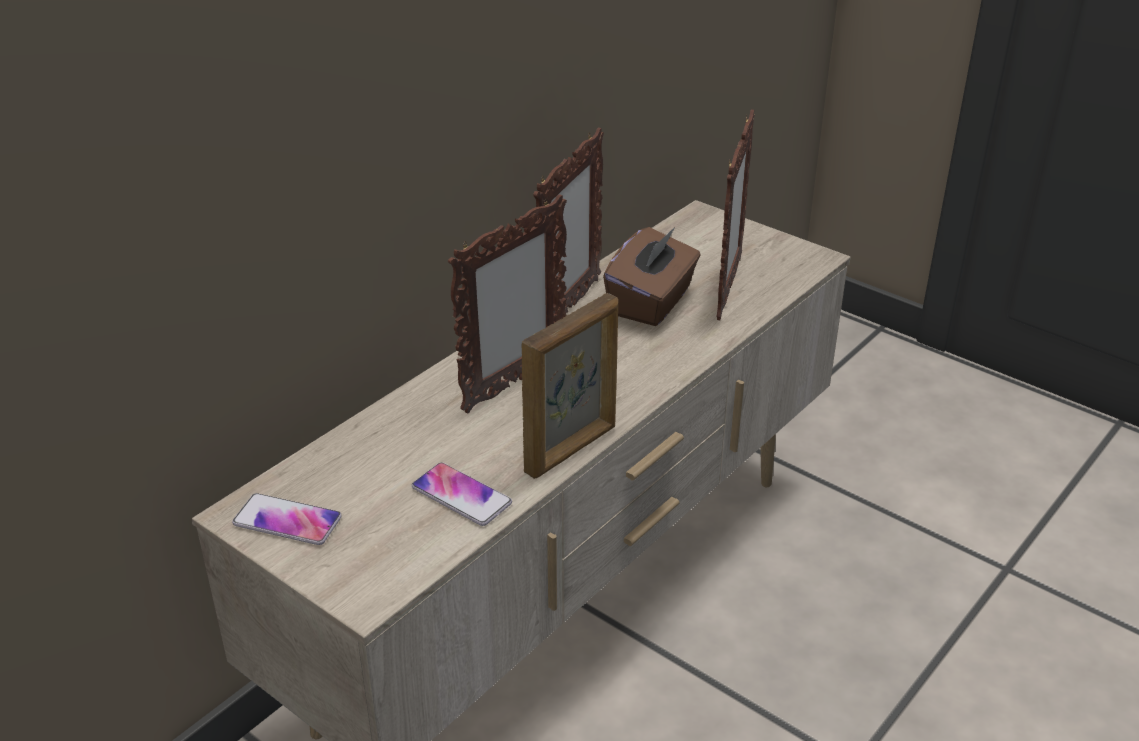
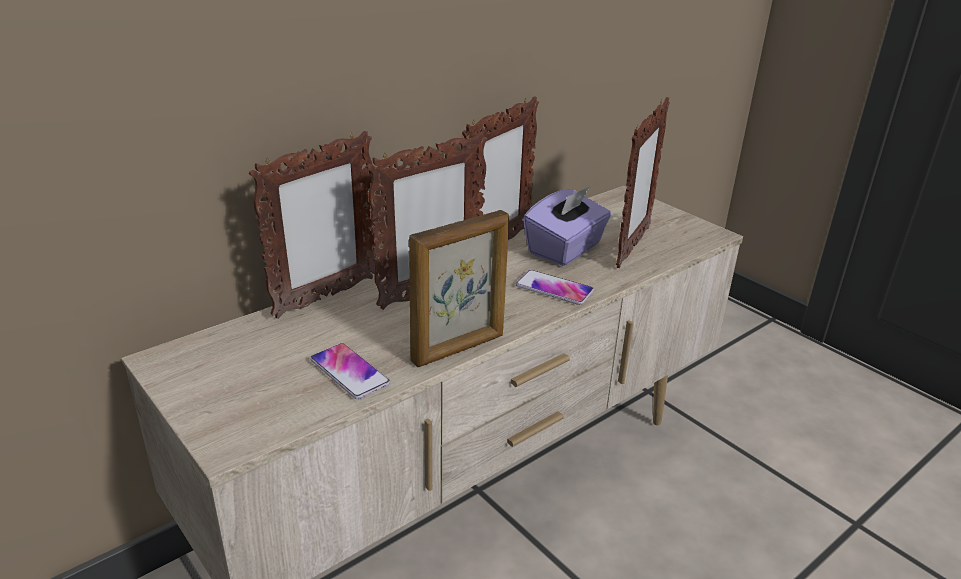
camera: 10 degrees right, 5 degrees down
(287, 521) = (195, 371): phone -> phone (554, 288)
(394, 407) = (325, 297): none -> picture frame
(652, 302) = (565, 249): brown tissue box -> purple tissue box

